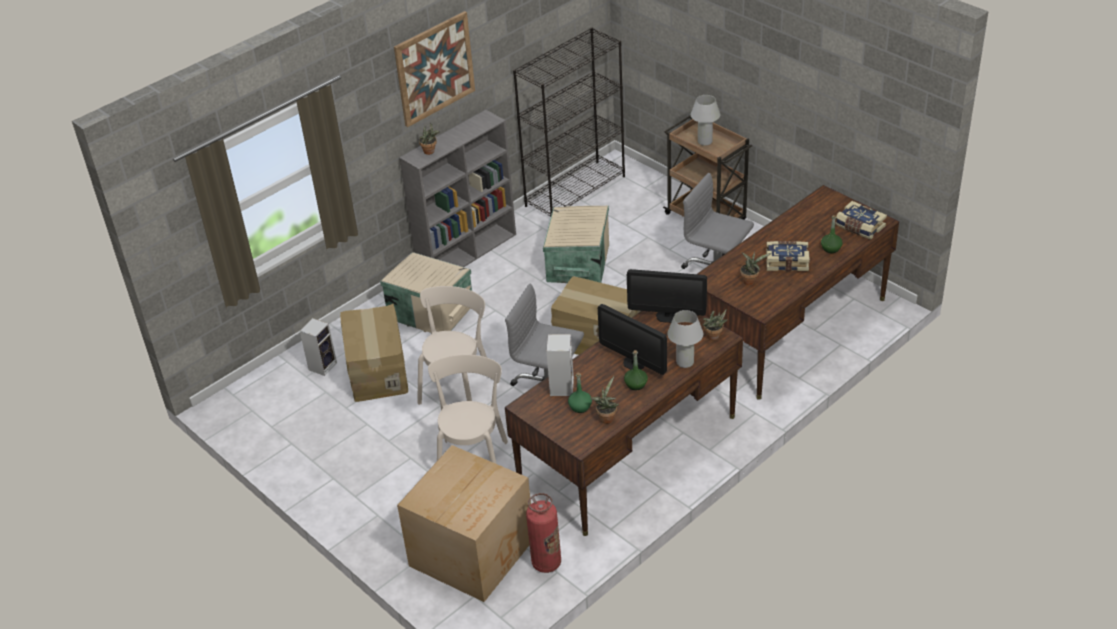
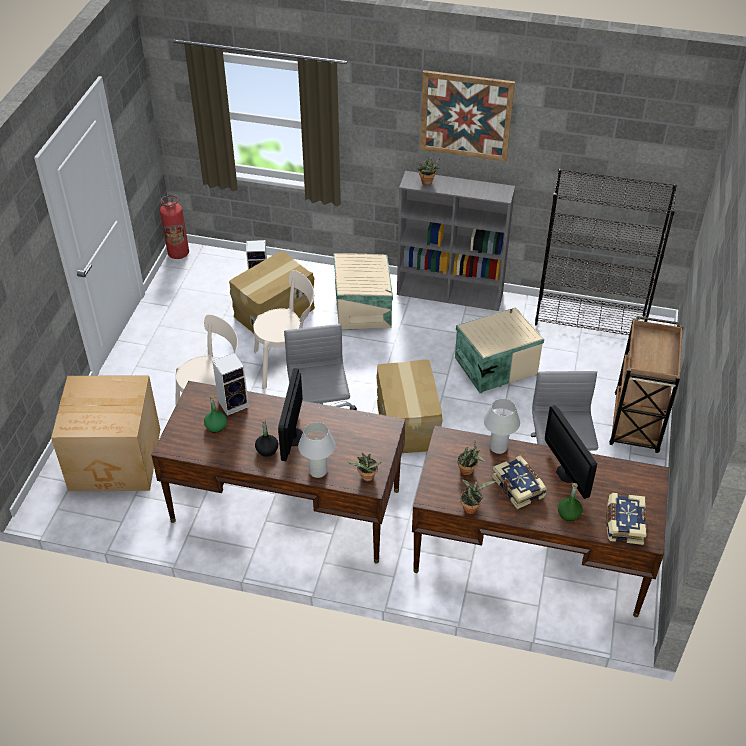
camera: 55 degrees right, 5 degrees up
(546, 562) = (128, 510): fire extinguisher -> fire extinguisher (178, 253)
(606, 417) = (213, 449): potted plant -> potted plant (471, 507)
(636, 384) = (267, 450): green bottle -> black bottle
(667, 316) = (372, 432): monitor -> monitor (567, 473)
(705, 142) = (650, 351): white table lamp -> white table lamp (498, 447)

